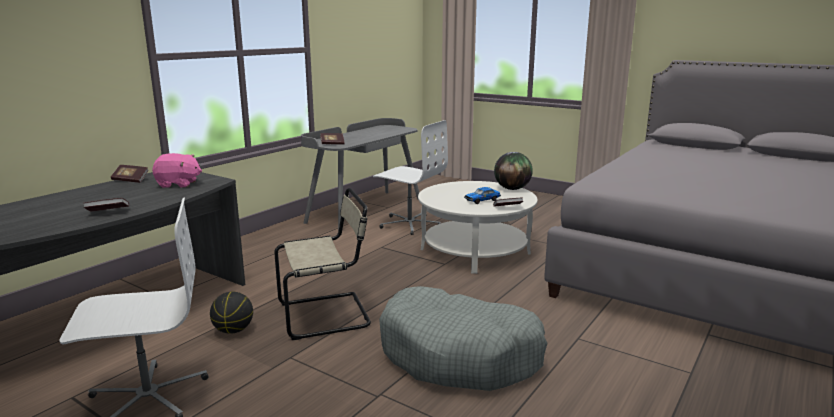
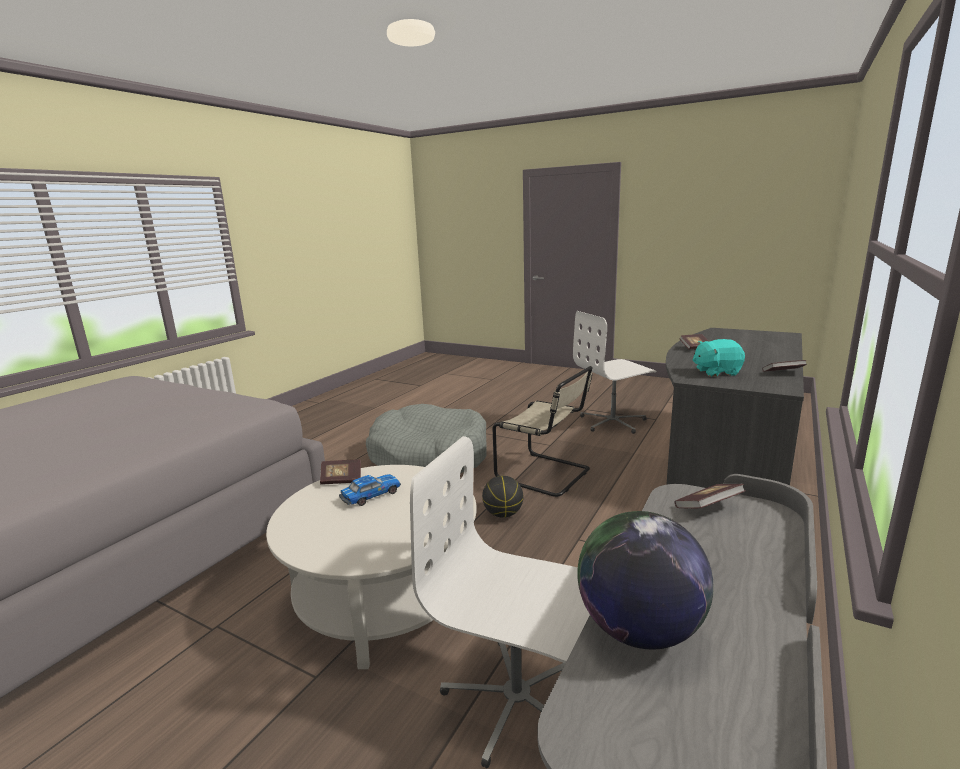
camera: 175 degrees right, 0 degrees up
(178, 184) = (716, 372): pink plush toy -> turquoise plush toy
(234, 330) = (612, 457): basketball -> basketball (503, 514)
(327, 315) = (546, 475): beige chair -> beige chair turned 120 degrees counterclockwise
(512, 189) = (296, 539): globe -> globe (639, 630)

